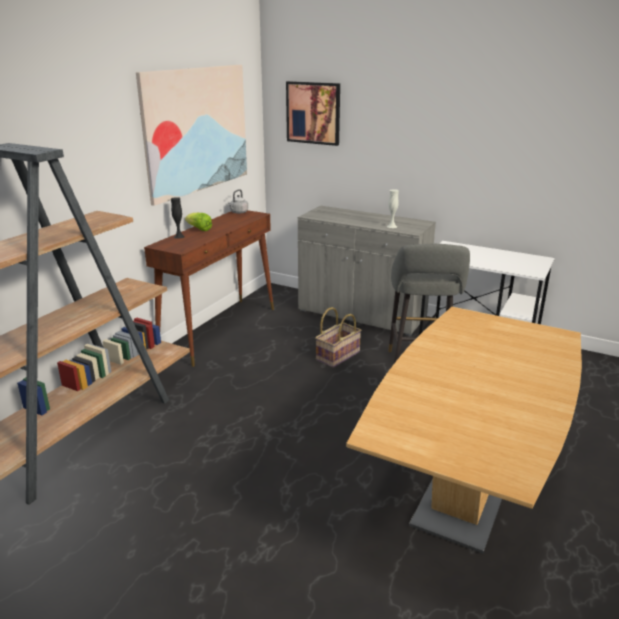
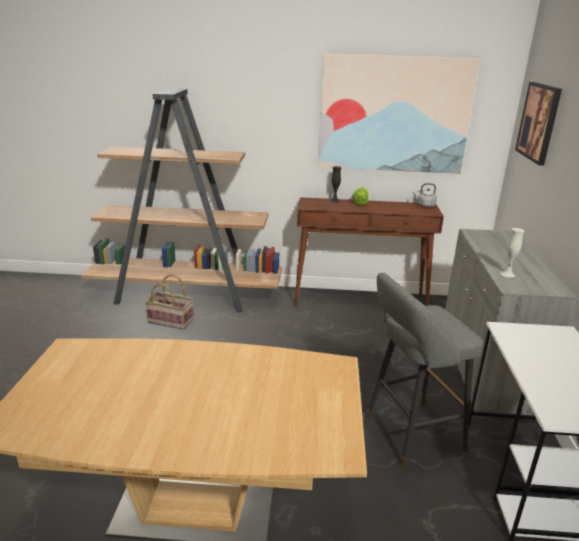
camera: 65 degrees right, 0 degrees up
(337, 355) = (379, 371): basket -> basket (171, 321)

